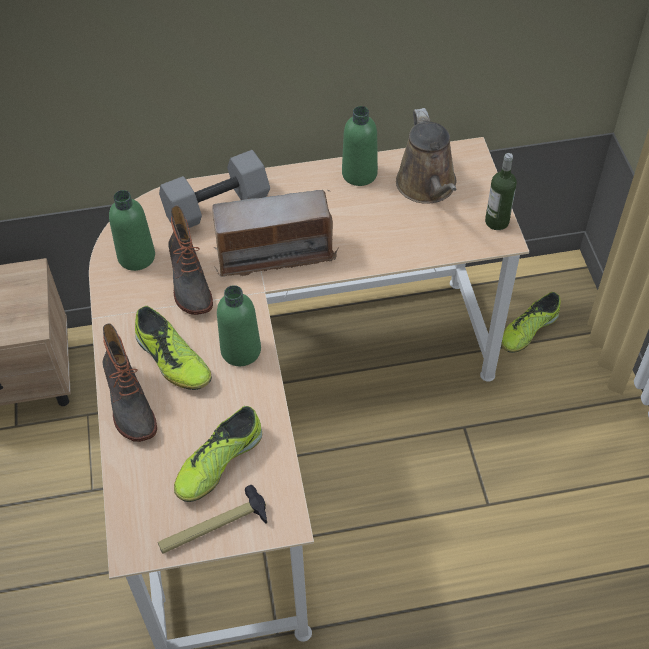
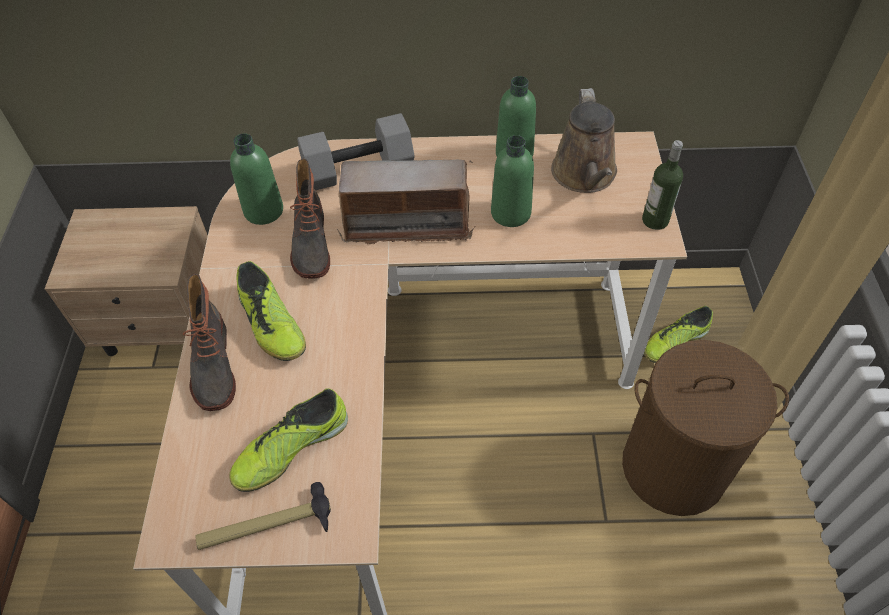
camera: 10 degrees right, 0 degrees up
(241, 350) = (347, 324): green bottle -> green bottle (510, 213)
(543, 447) = (674, 467): none -> brown laundry basket

